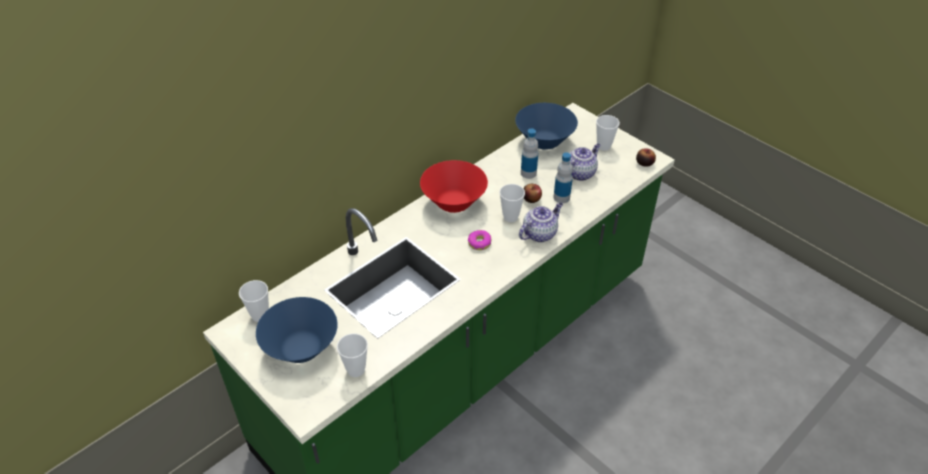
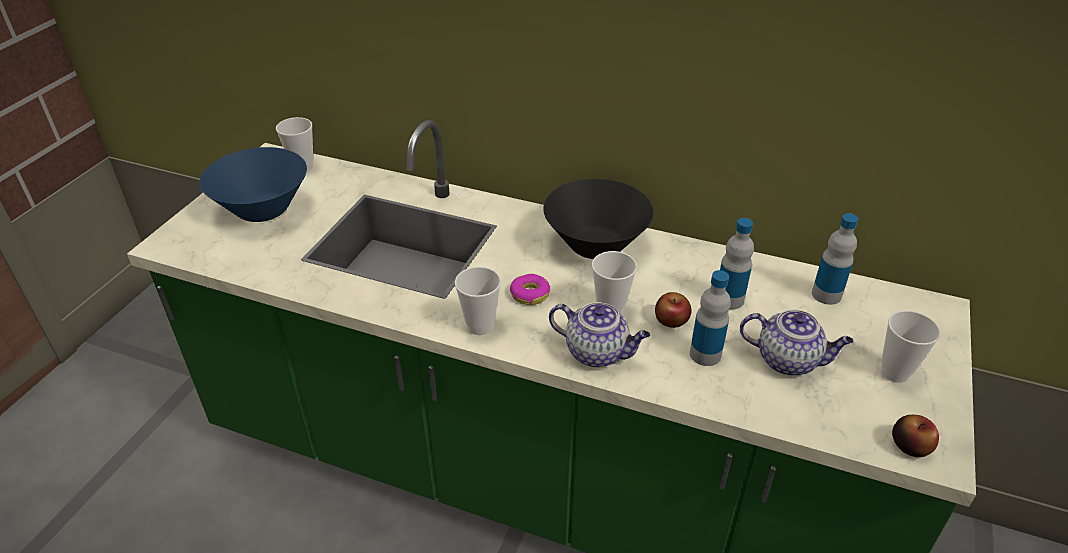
camera: 65 degrees right, 5 degrees down
(356, 370) = (241, 260): cup -> cup (480, 326)
(453, 202) = (596, 245): red bowl -> black bowl
(544, 141) = (826, 295): blue bowl -> bottle

